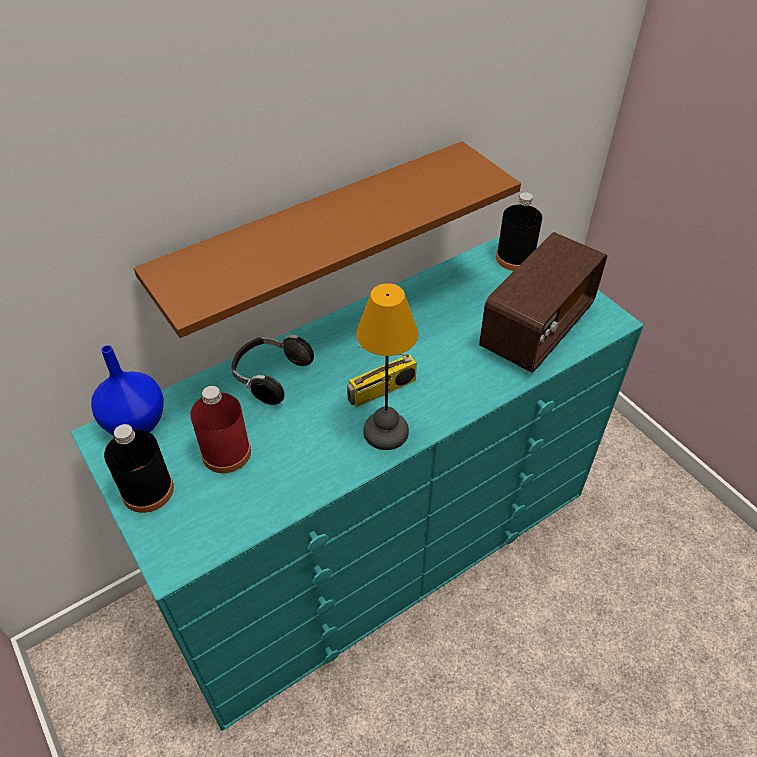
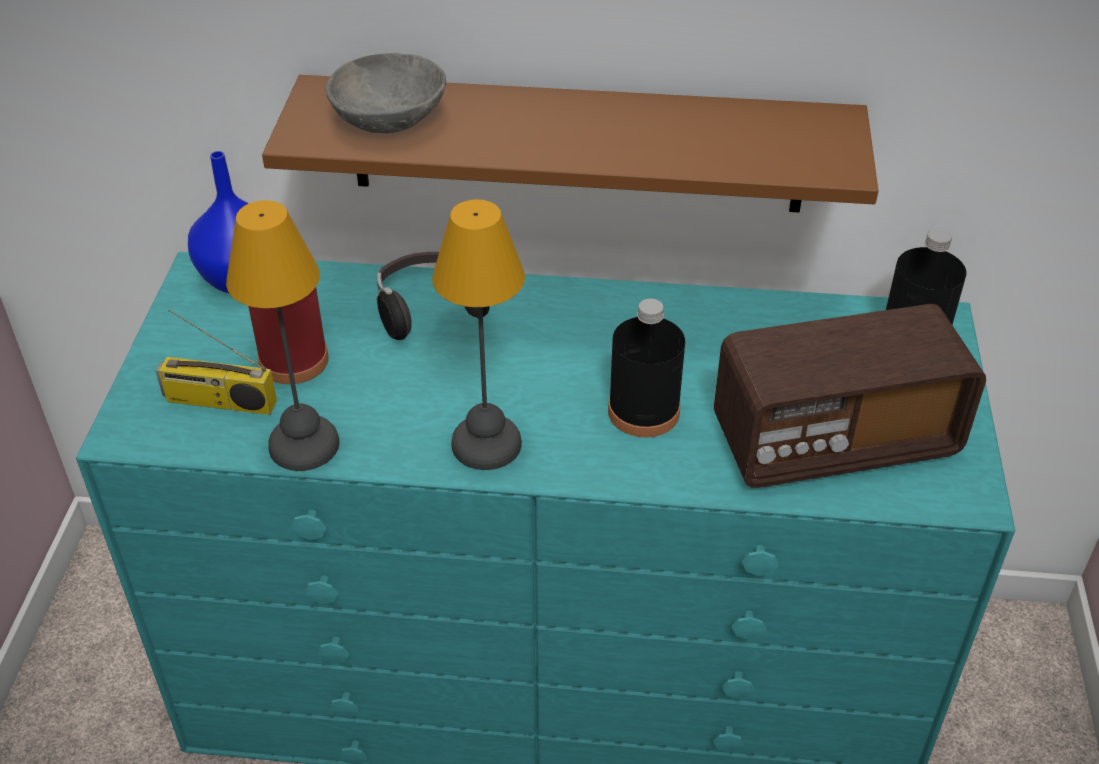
camera: 40 degrees right, 5 degrees down
(148, 490) = (181, 350): black bottle -> black bottle (643, 411)
(231, 267) = (391, 119): none -> grey bowl
(291, 497) = (304, 446): none -> table lamp
(382, 391) = (535, 397): radio -> radio (218, 402)

